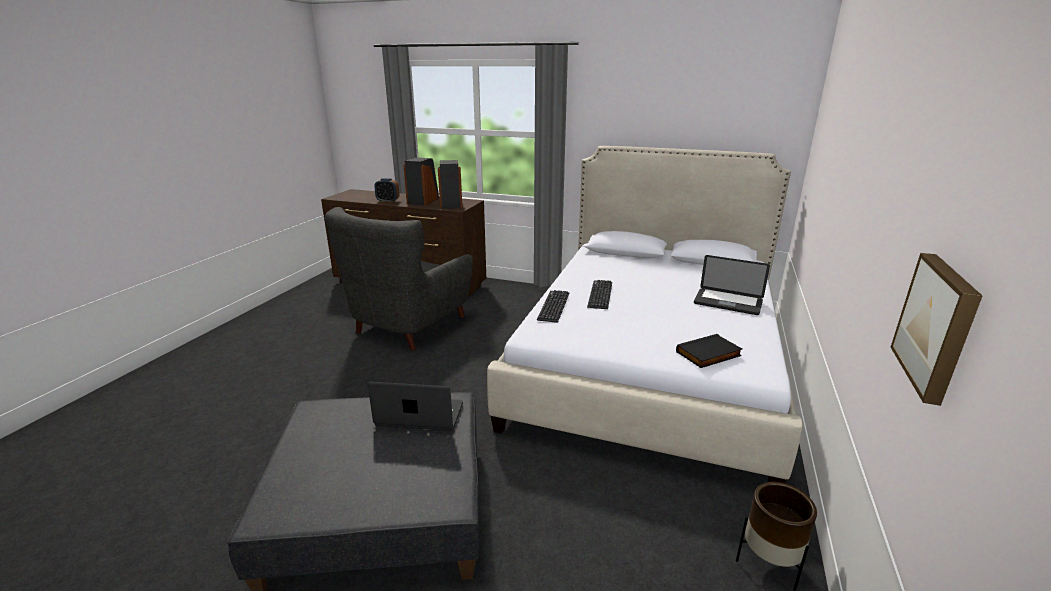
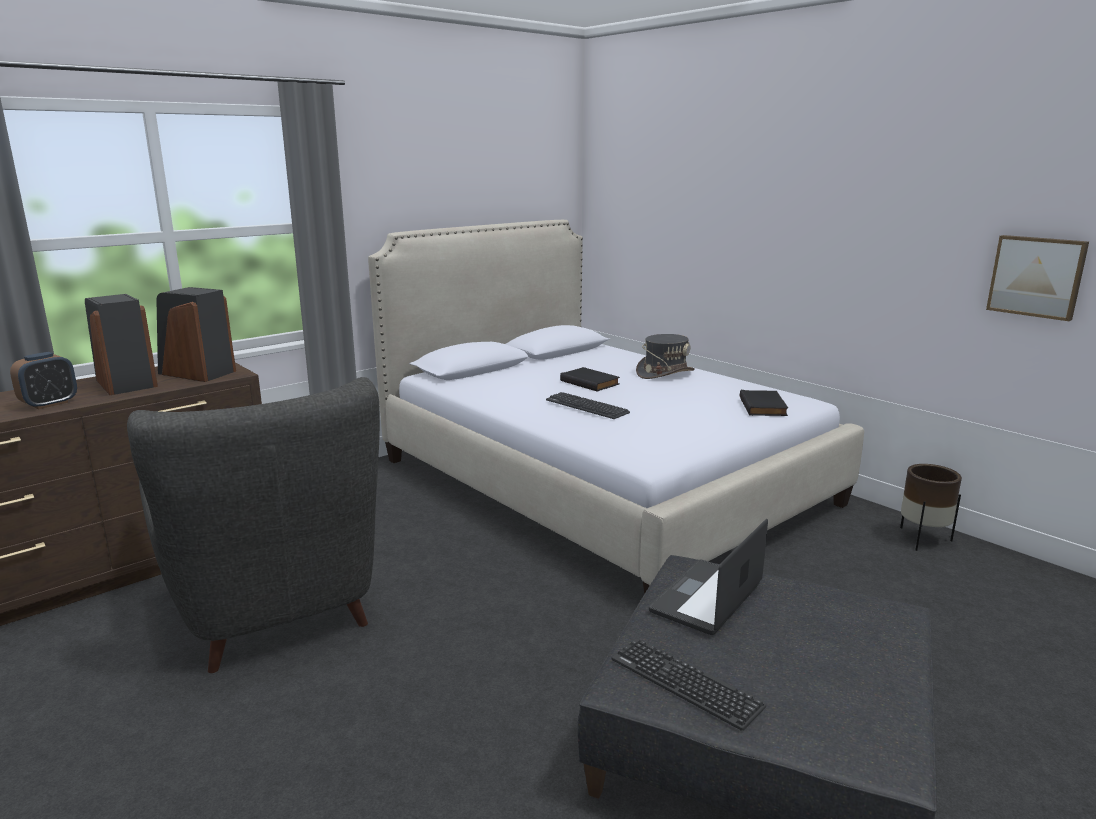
camera: 60 degrees left, 5 degrees down
(553, 306) = (590, 432): keyboard -> keyboard (685, 683)
(656, 285) = (591, 382): none -> black book
(728, 302) = (665, 373): laptop -> grey hat

